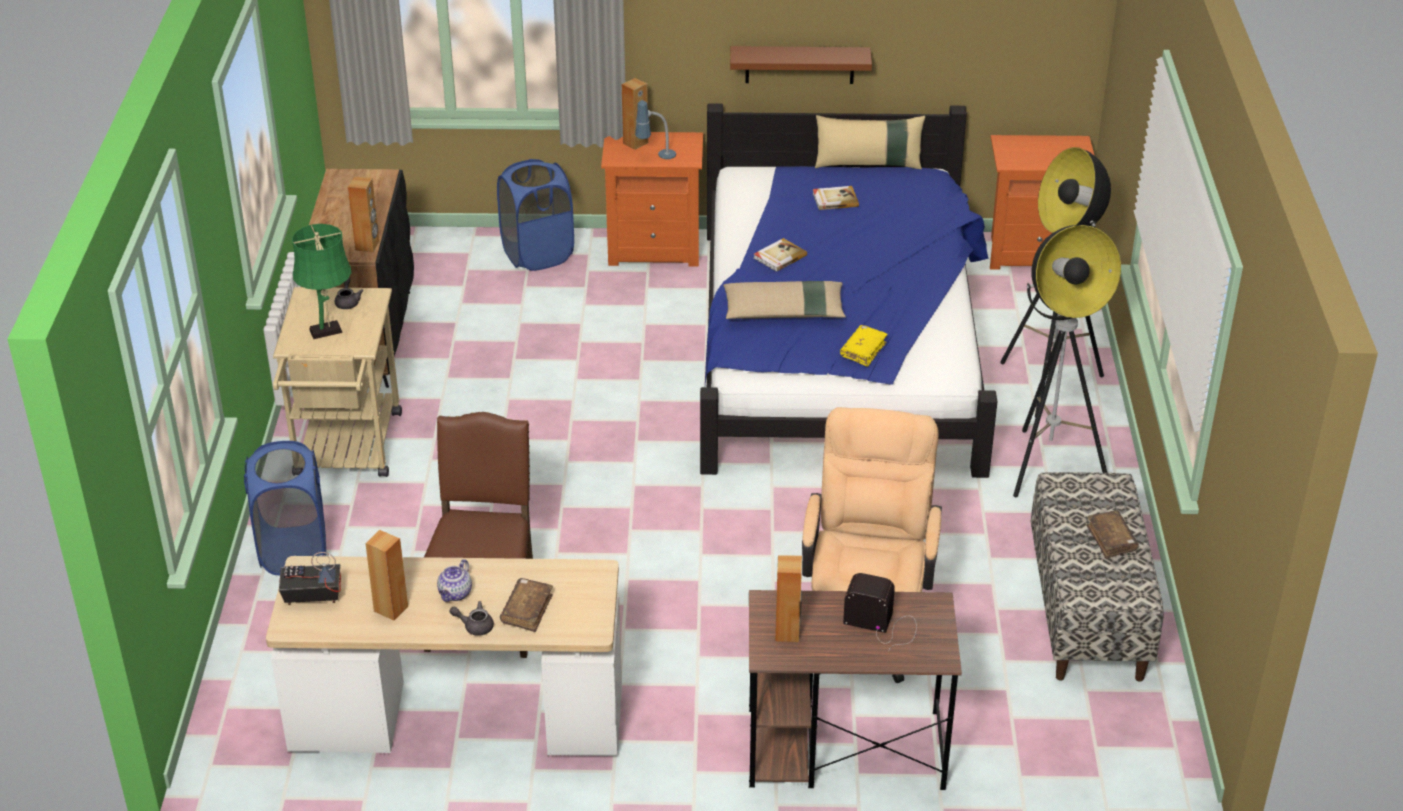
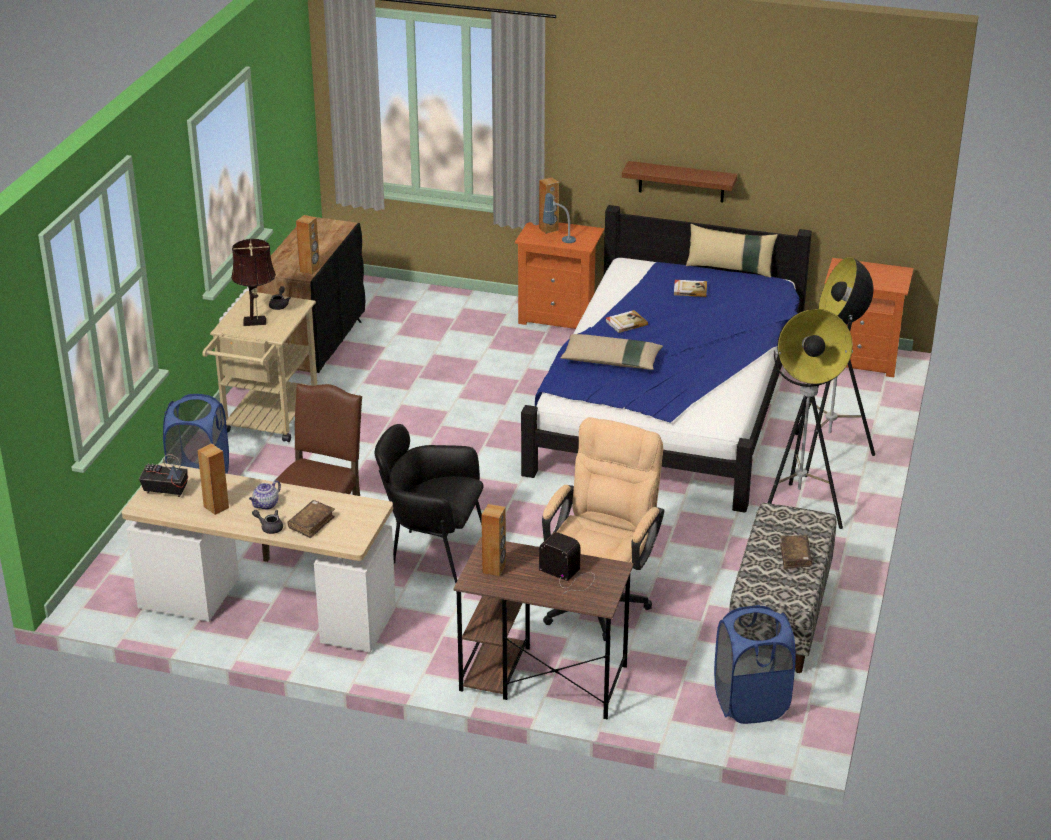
camera: 15 degrees right, 5 degrees down
(329, 330) = (257, 322): green table lamp -> brown table lamp
(538, 254) = (468, 309): blue laundry basket -> blue laundry basket (750, 703)
(635, 599) = (432, 552): none -> black armchair
(863, 350) = (658, 396): yellow book -> none

